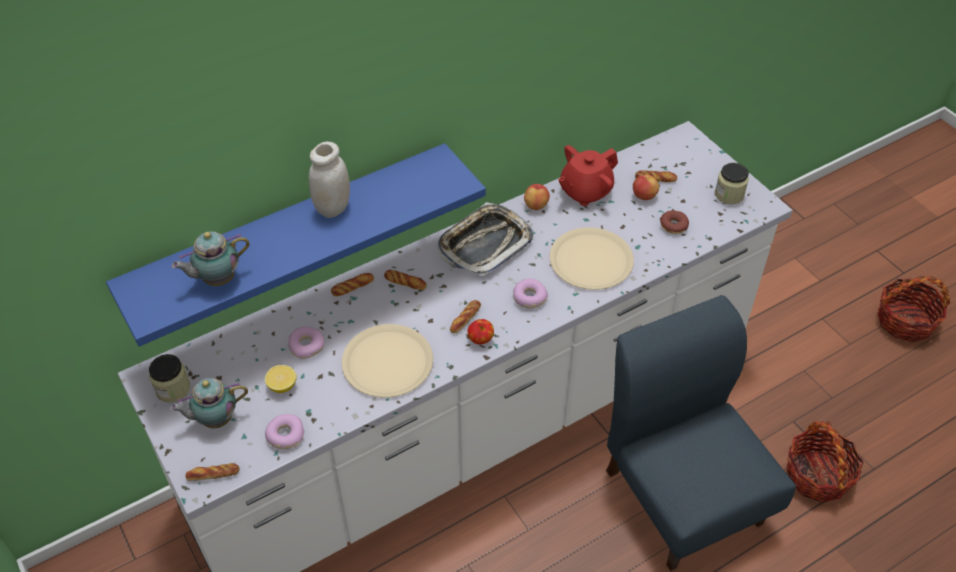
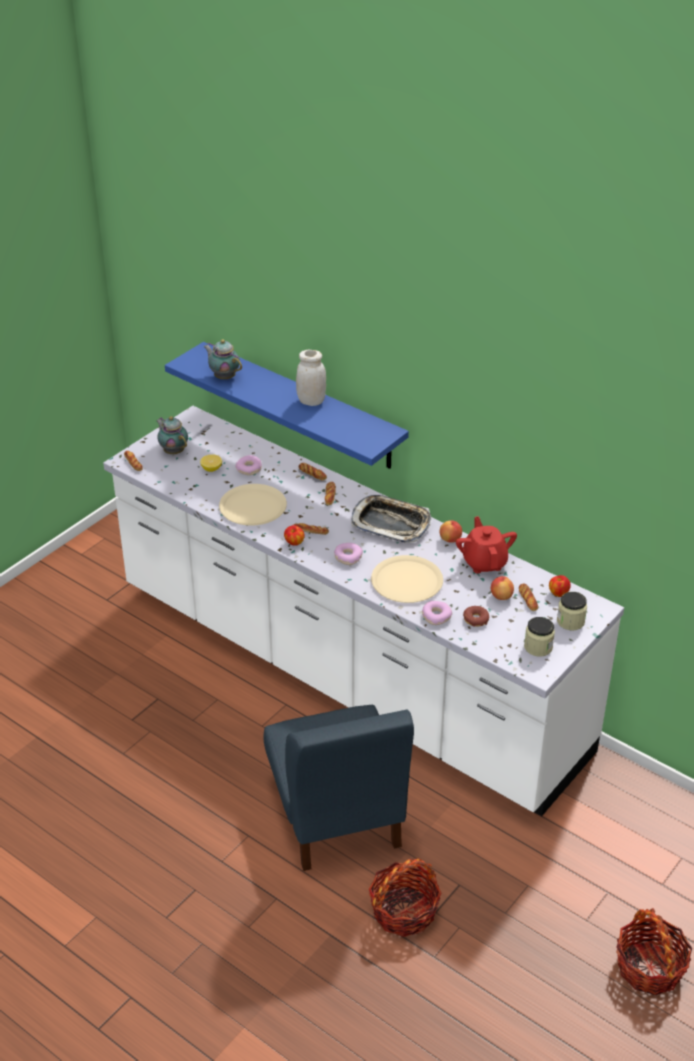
camera: 70 degrees right, 10 degrees down
(173, 389) = (189, 428): jar -> jar (570, 621)
(285, 435) = (173, 481): donut -> donut (436, 616)
(585, 191) = (484, 562): red teapot -> red teapot turned 45 degrees clockwise
(653, 155) = (558, 593): none -> apple
(683, 495) = (337, 816): blue chair -> blue chair turned 120 degrees clockwise

